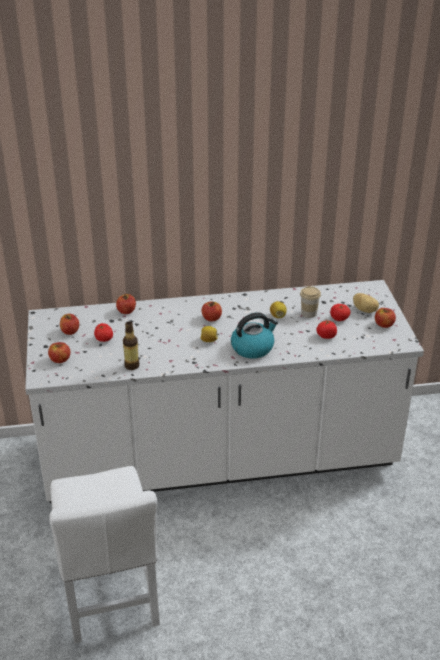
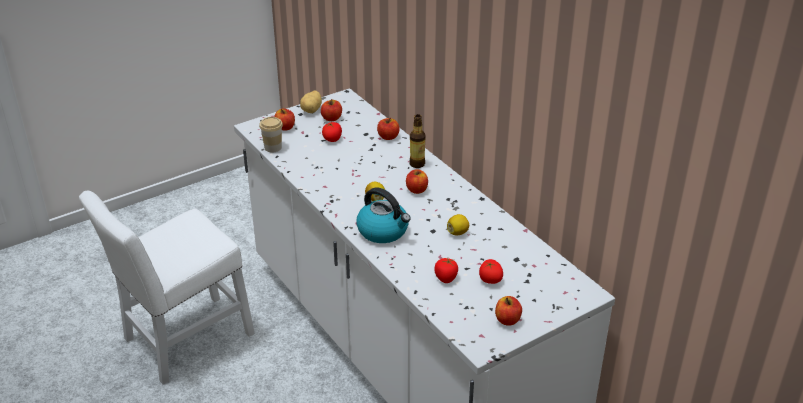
camera: 65 degrees right, 0 degrees up
(132, 366) = (301, 167): bottle -> bottle (417, 164)
(309, 313) = (482, 253): cup -> cup (273, 147)
(365, 310) = (527, 296): potato -> potato (312, 110)

